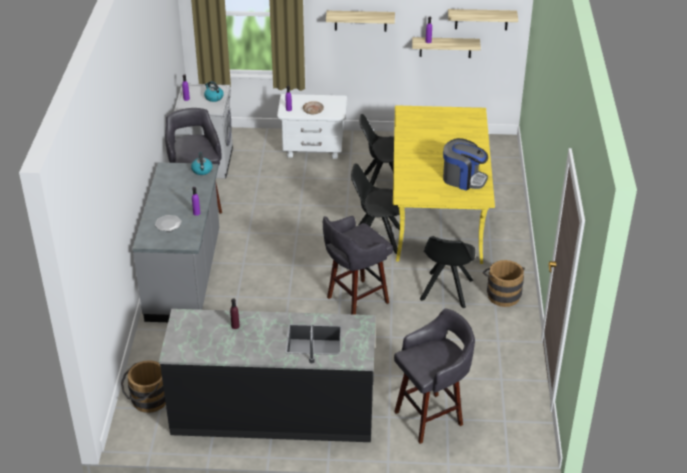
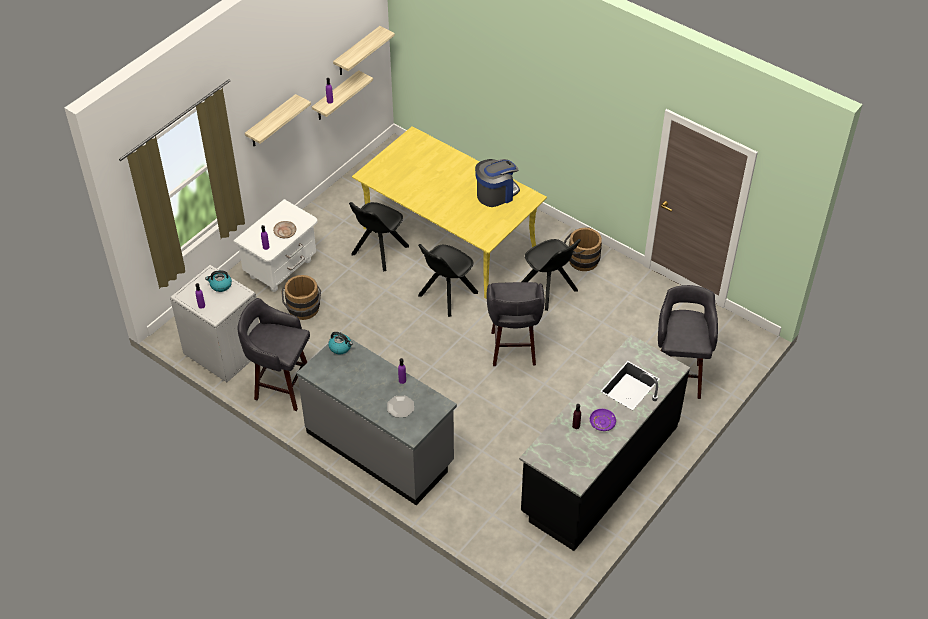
camera: 55 degrees left, 10 degrees up
(147, 401) = (521, 549): brown bucket -> brown bucket (303, 311)
(253, 340) = (602, 422): none -> purple plate

